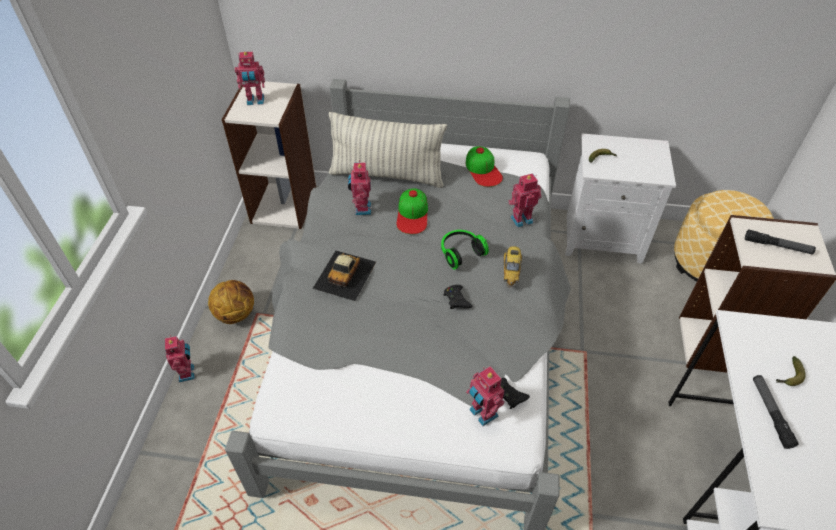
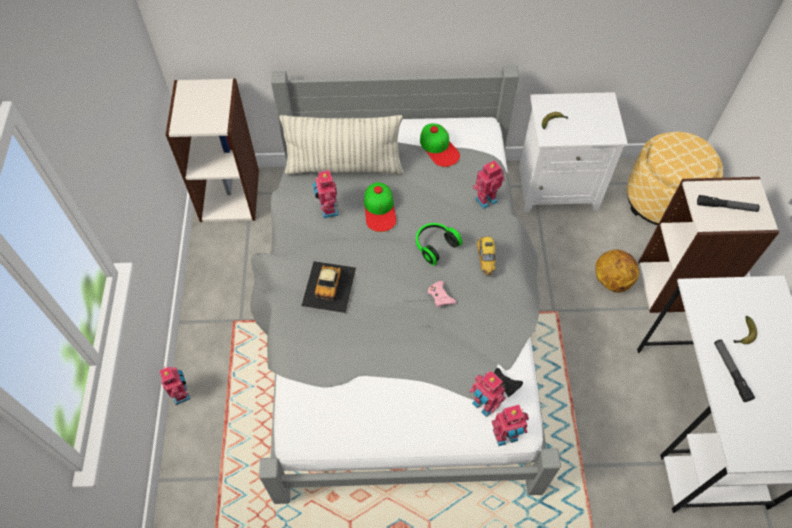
camera: 10 degrees left, 10 degrees up
(236, 313) = (212, 324): basketball -> basketball (611, 280)
(255, 101) = (195, 107): toy robot -> toy robot (505, 437)
(457, 299) = (440, 296): black game controller -> pink game controller

